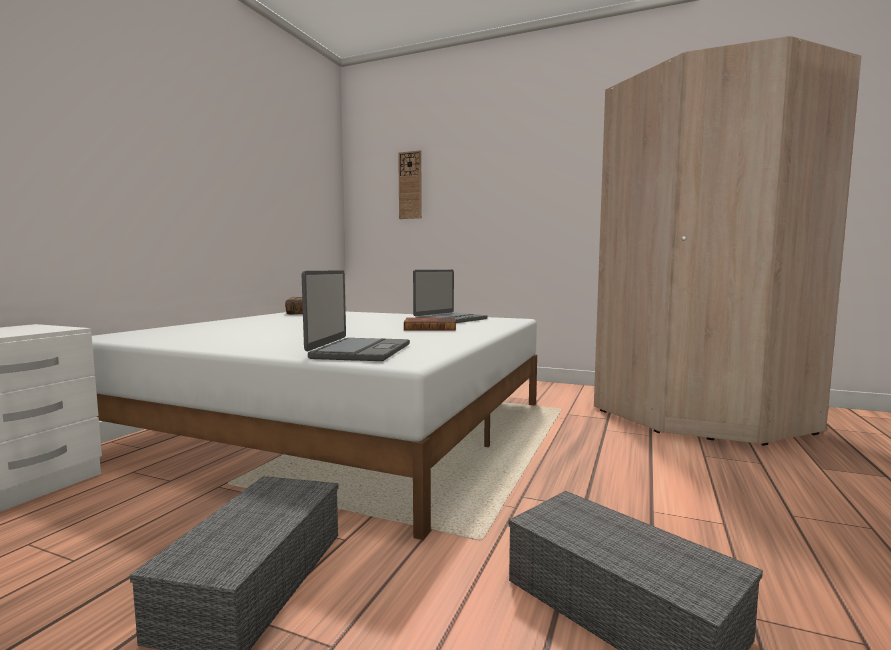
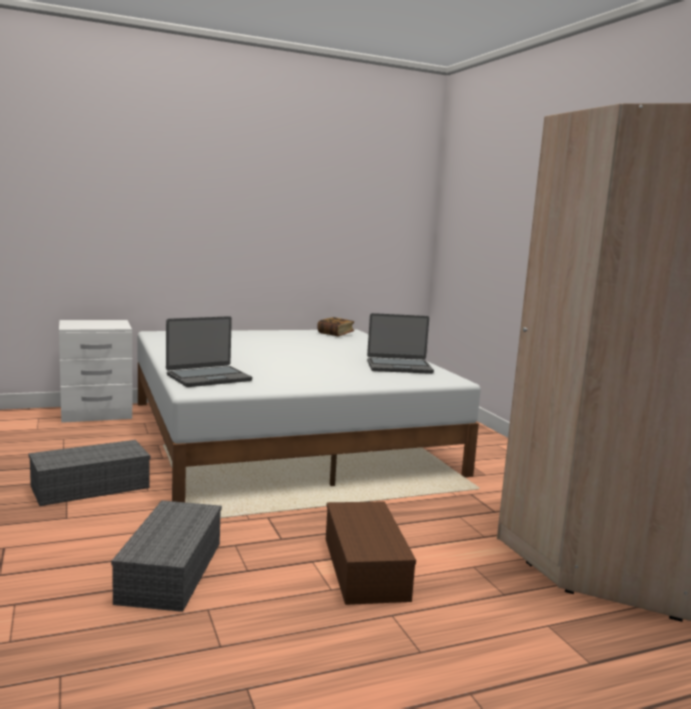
camera: 45 degrees right, 5 degrees up
(410, 185) = (478, 209): wall clock -> none
(430, 327) = (340, 371): book -> none
(685, 493) = (367, 569): none -> brown storage box

